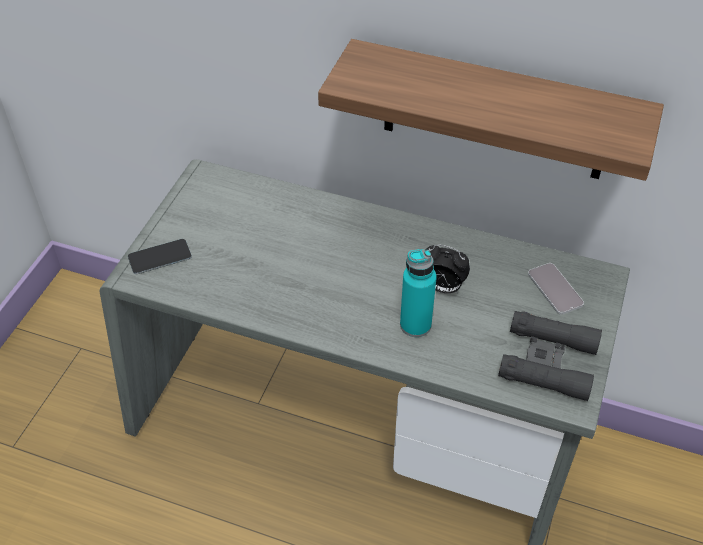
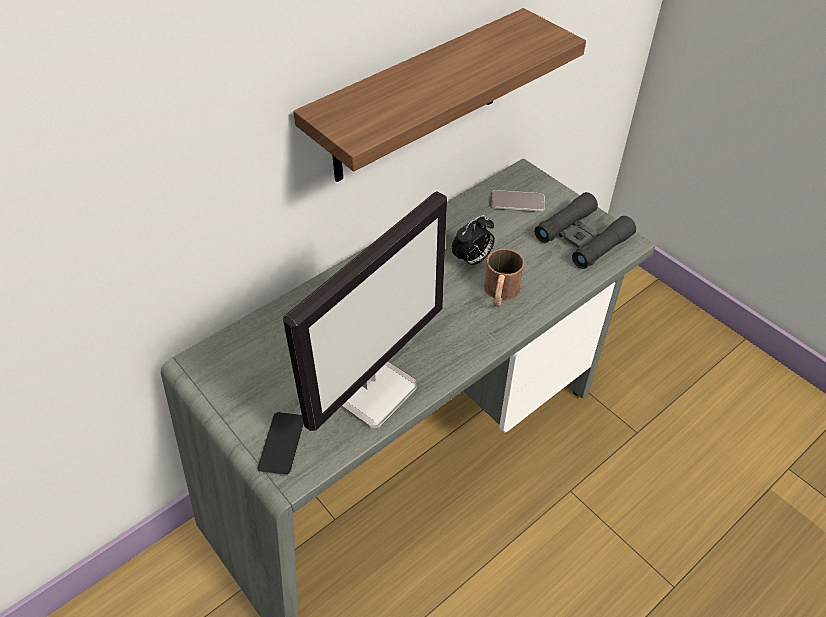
camera: 60 degrees left, 0 degrees up
(244, 284) = (372, 388): none -> monitor
(415, 325) = (500, 293): turquoise bottle -> brown mug

